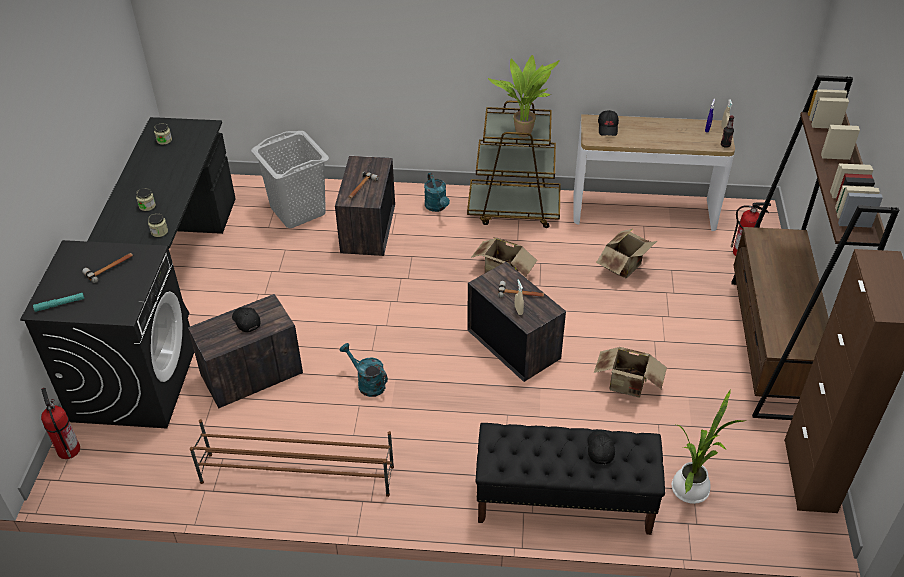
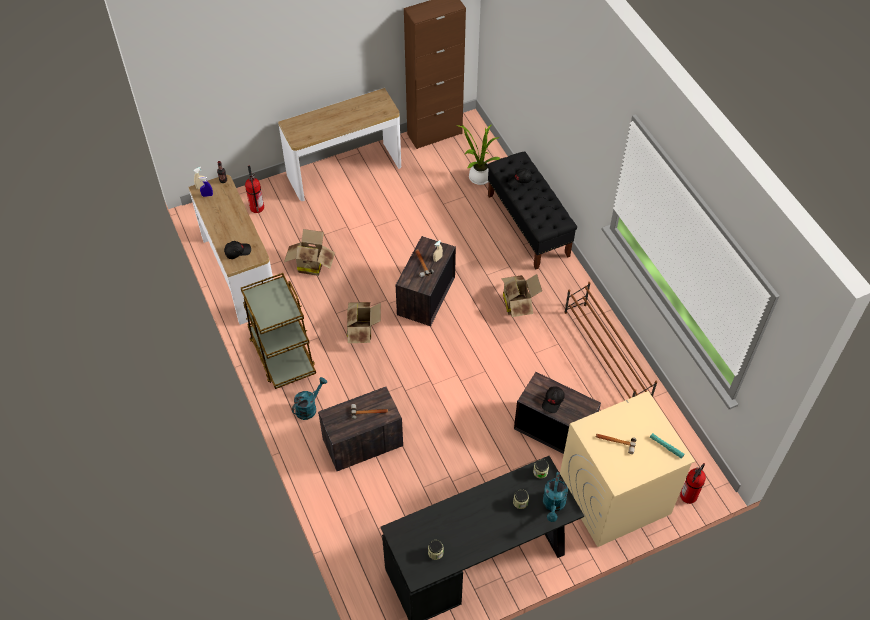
camera: 120 degrees left, 10 degrees up
(134, 383) = (613, 497): black washing machine -> beige washing machine
(298, 210) = (371, 507): grey laundry basket -> none
(367, 383) = (514, 358): turquoise watering can -> turquoise watering can (553, 505)
(524, 132) = (275, 298): potted plant -> none
(627, 386) = (423, 226): cardboard box -> cardboard box (518, 303)
(770, 348) = (344, 171): brown bookcase -> console table

